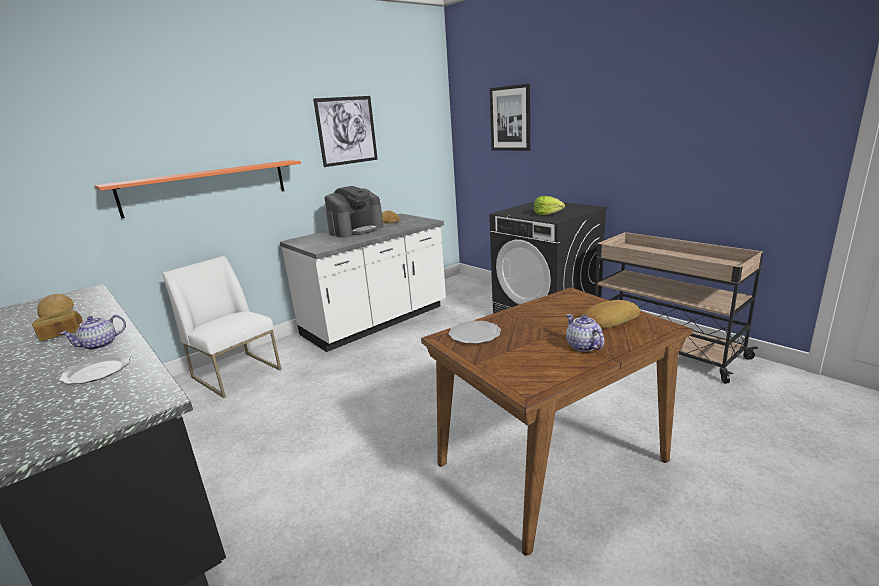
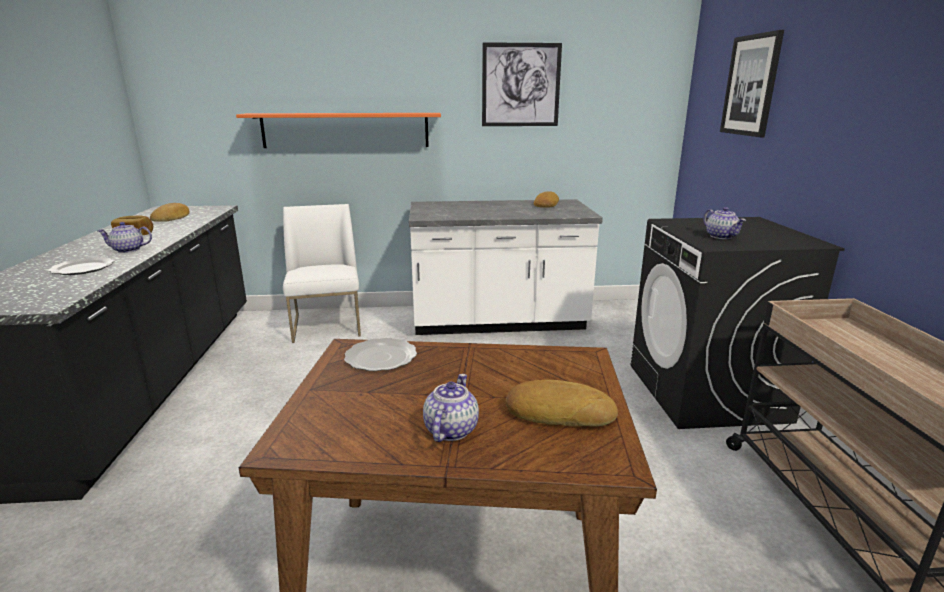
camera: 35 degrees right, 0 degrees up
(356, 230) = (494, 206): coffee machine -> none
(547, 214) = (721, 236): lettuce -> teapot

